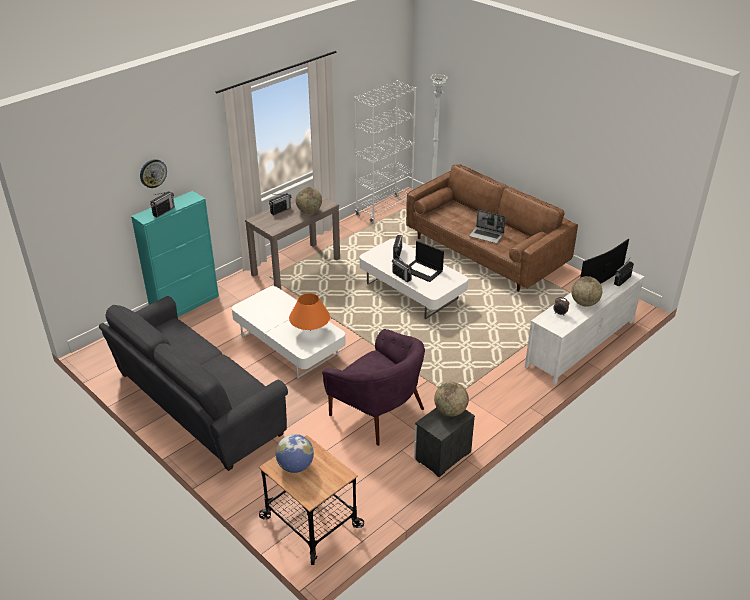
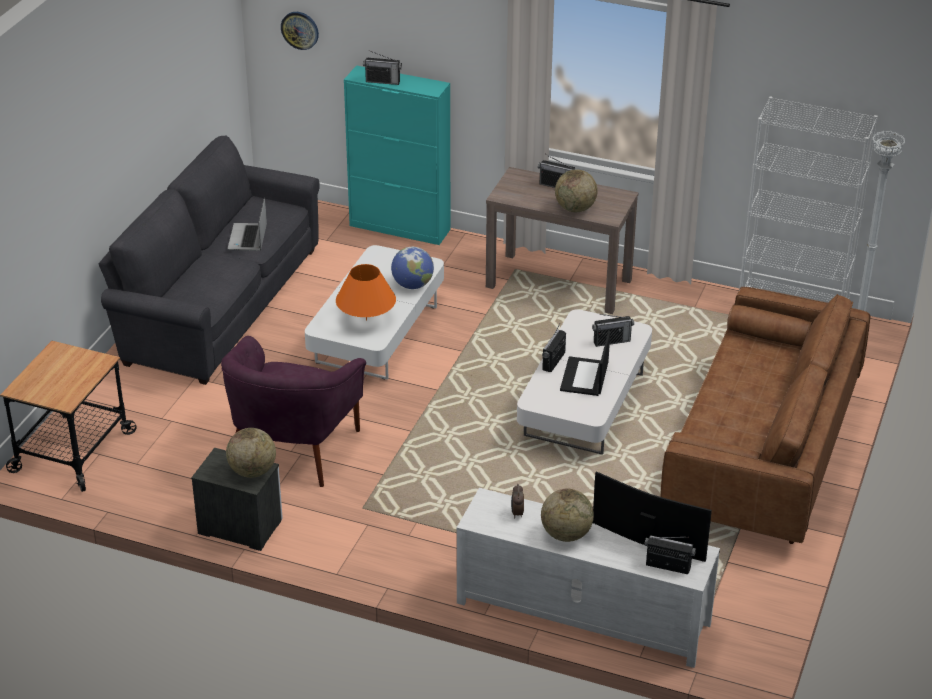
camera: 65 degrees right, 0 degrees up
(153, 173) = (398, 28): wall clock -> wall clock (300, 30)
(295, 466) = (64, 364): globe -> globe (412, 285)
(487, 235) = (724, 409): laptop -> laptop (248, 238)

